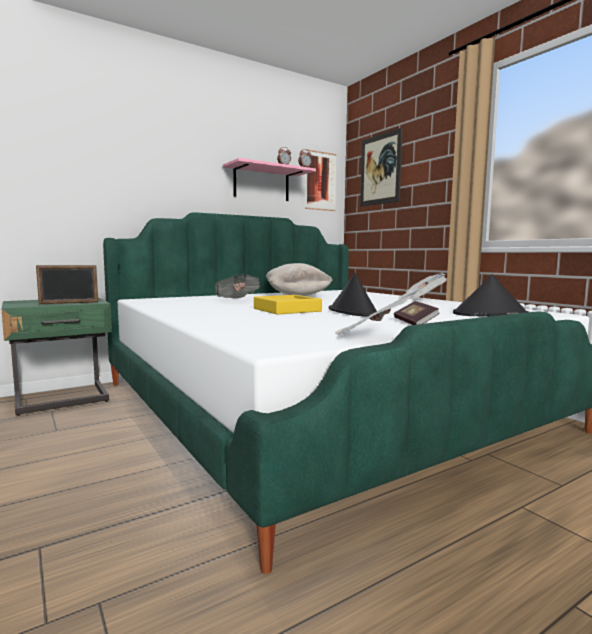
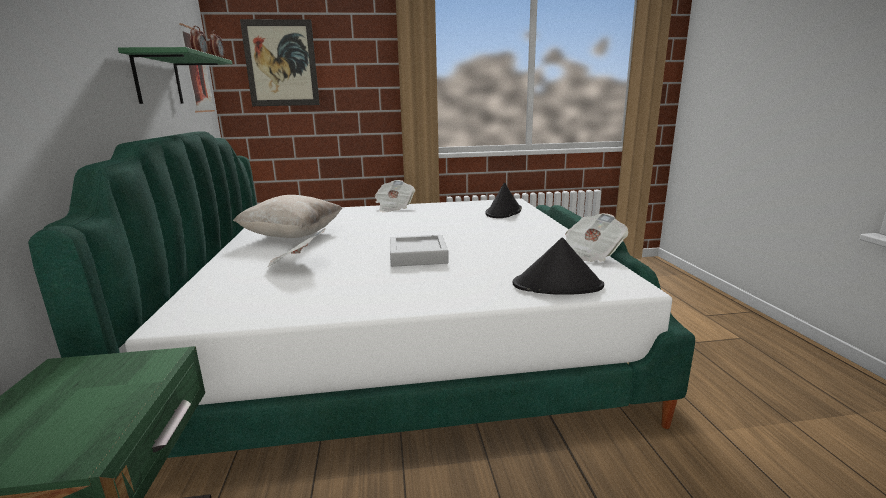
camera: 65 degrees left, 10 degrees up
(69, 303) = (129, 387): picture frame -> none
(261, 184) = (158, 79): pink shelf -> green shelf
(287, 310) = (418, 256): yellow tray -> grey tray
(353, 312) = (458, 238): black hat -> black hat (558, 286)
(415, 323) = (532, 234): book -> none

